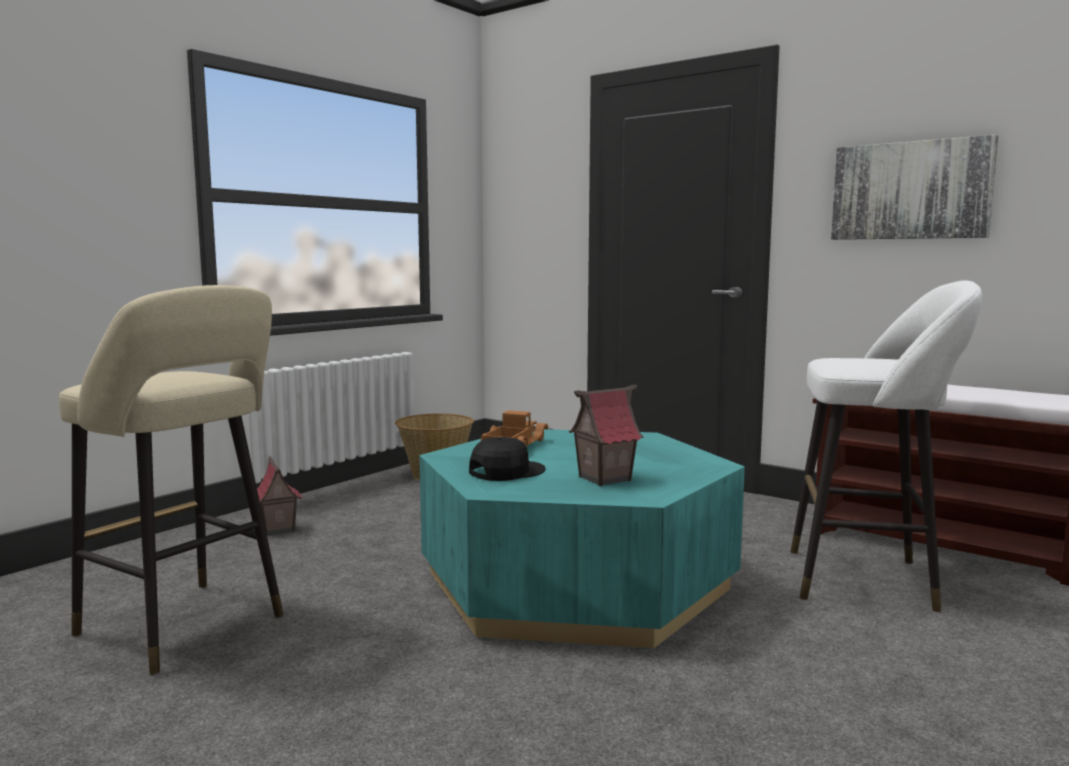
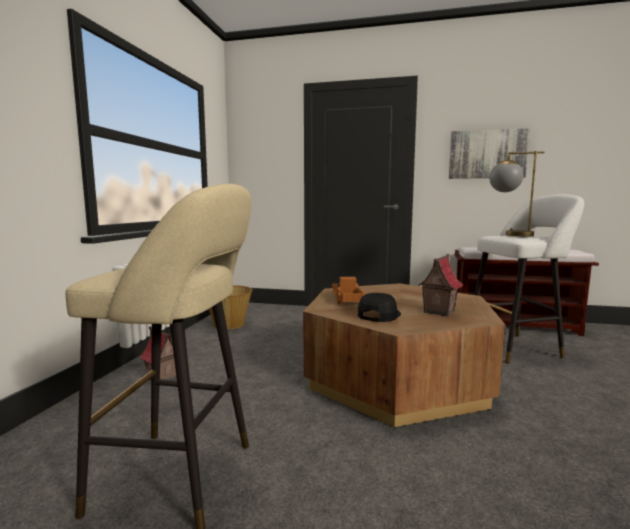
camera: 25 degrees left, 0 degrees up
(575, 582) = (396, 377): turquoise coffee table -> brown coffee table
(849, 358) = (509, 235): none -> table lamp

